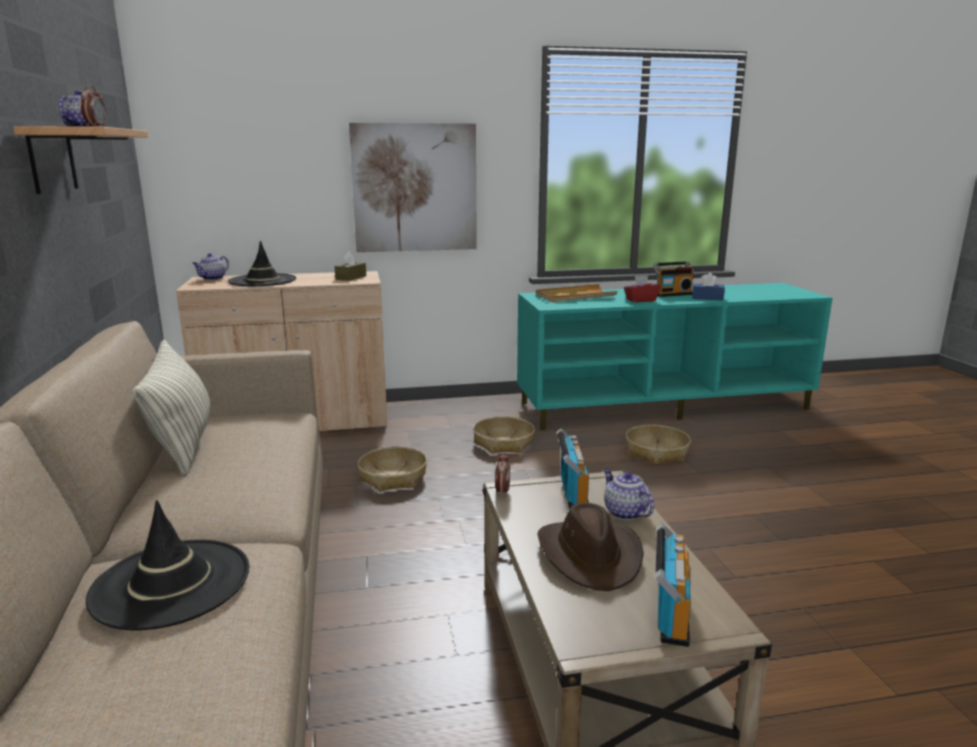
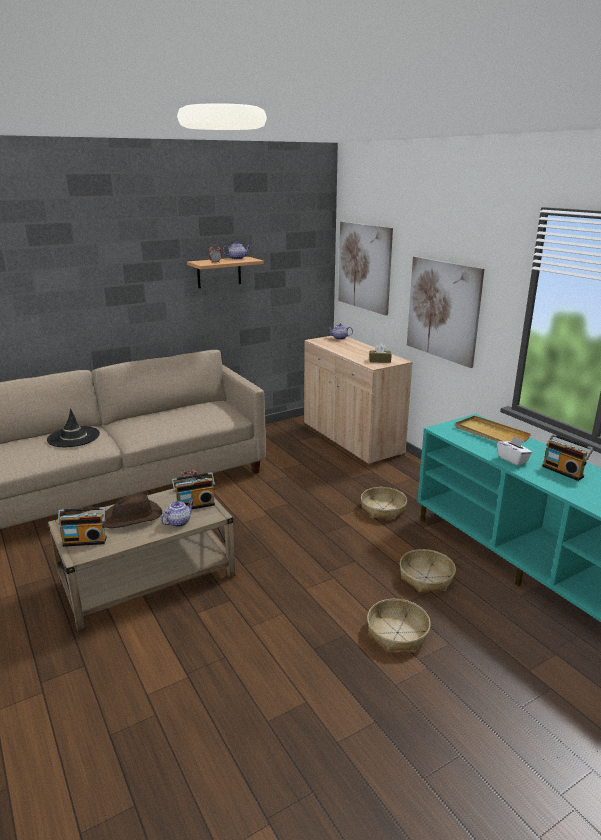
camera: 70 degrees right, 5 degrees up
(182, 442) = (188, 407): pillow -> none
(230, 154) = (364, 267): none -> picture
(262, 281) = (346, 347): black hat -> none
(393, 477) = (304, 484): basket -> basket (397, 633)
(640, 300) = (513, 459): red tissue box -> white tissue box
(707, 298) = (570, 489): blue tissue box -> none

